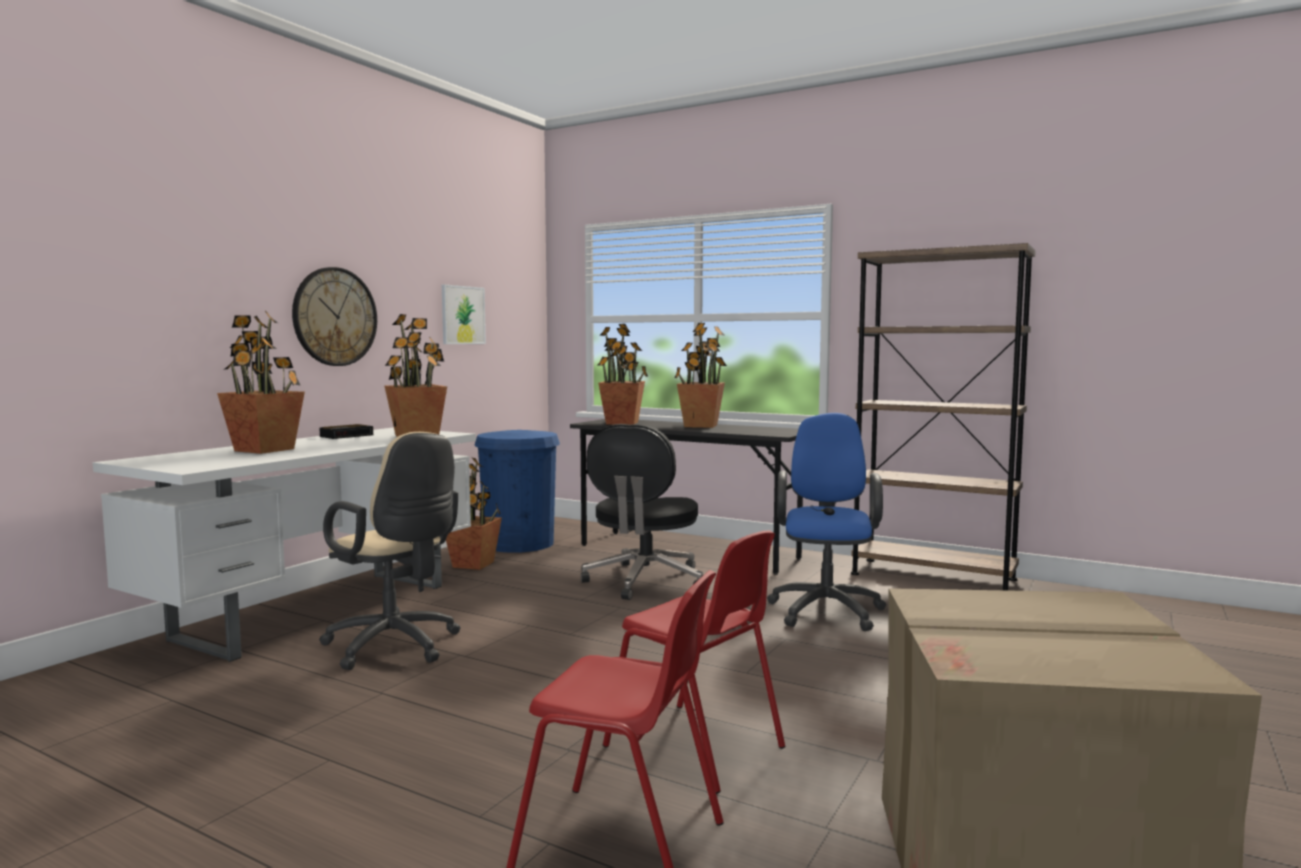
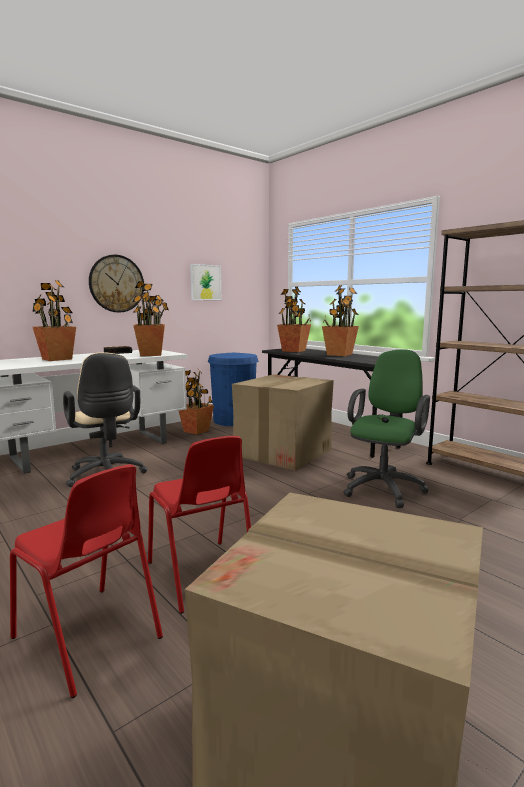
camera: 20 degrees right, 5 degrees up
(644, 581) = (282, 452): black office chair -> cardboard box
(826, 609) = (384, 487): blue office chair -> green office chair

